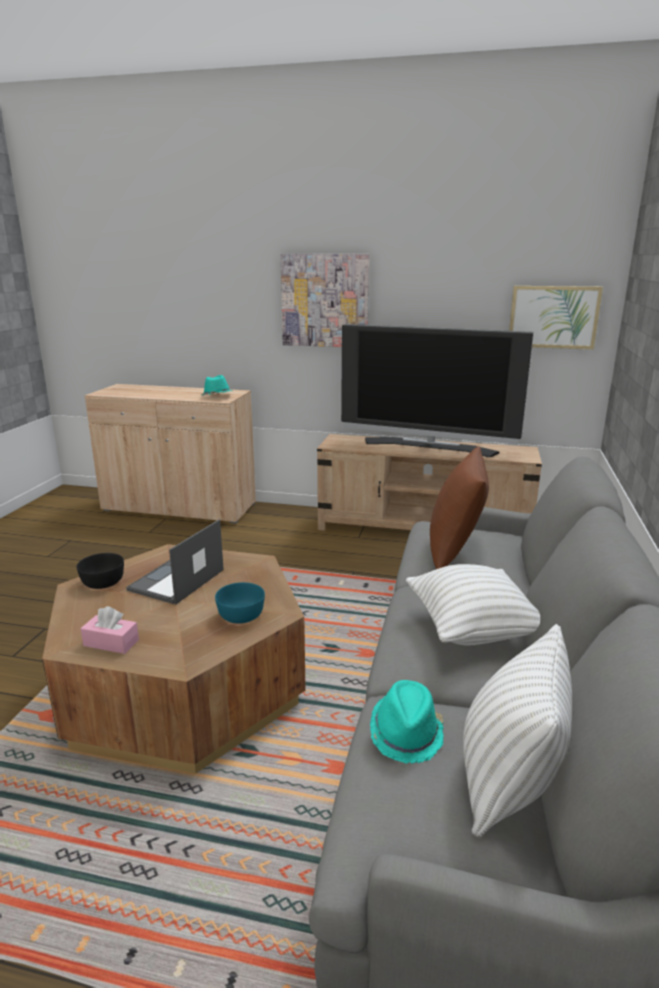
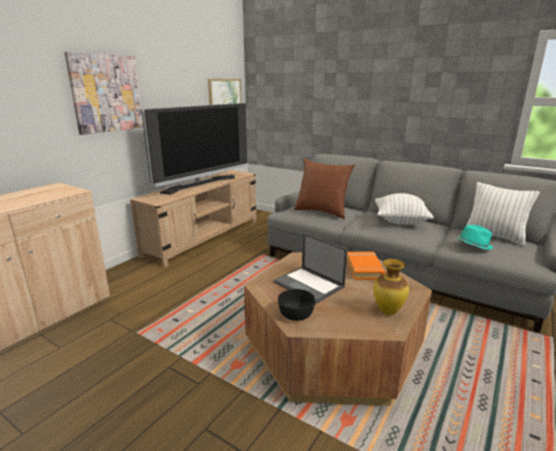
camera: 70 degrees left, 0 degrees up
(111, 643) = (388, 312): pink tissue box -> vase
(216, 396) = (57, 192): turquoise hat -> none
(242, 615) = (364, 268): turquoise bowl -> orange book

